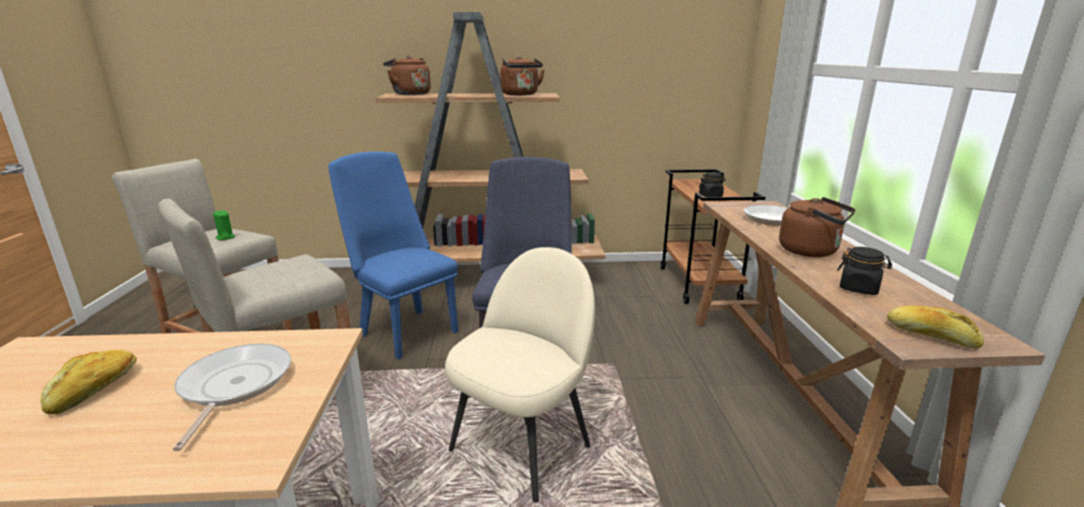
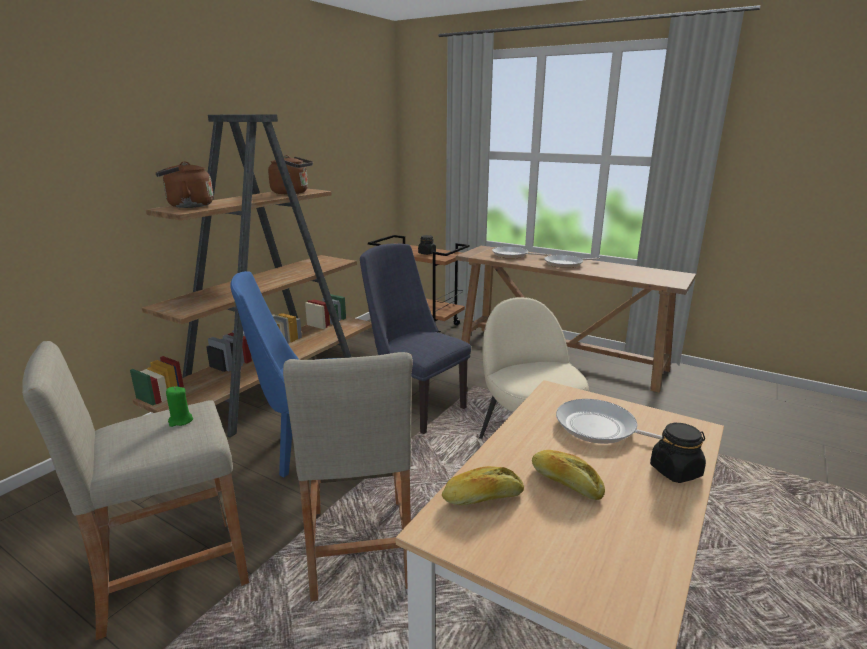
camera: 55 degrees left, 0 degrees up
(811, 251) = (566, 264): brown kettle -> frying pan
(859, 288) = (618, 272): black jar -> black jar (675, 471)
(930, 336) = (671, 279): bread -> bread (482, 498)

